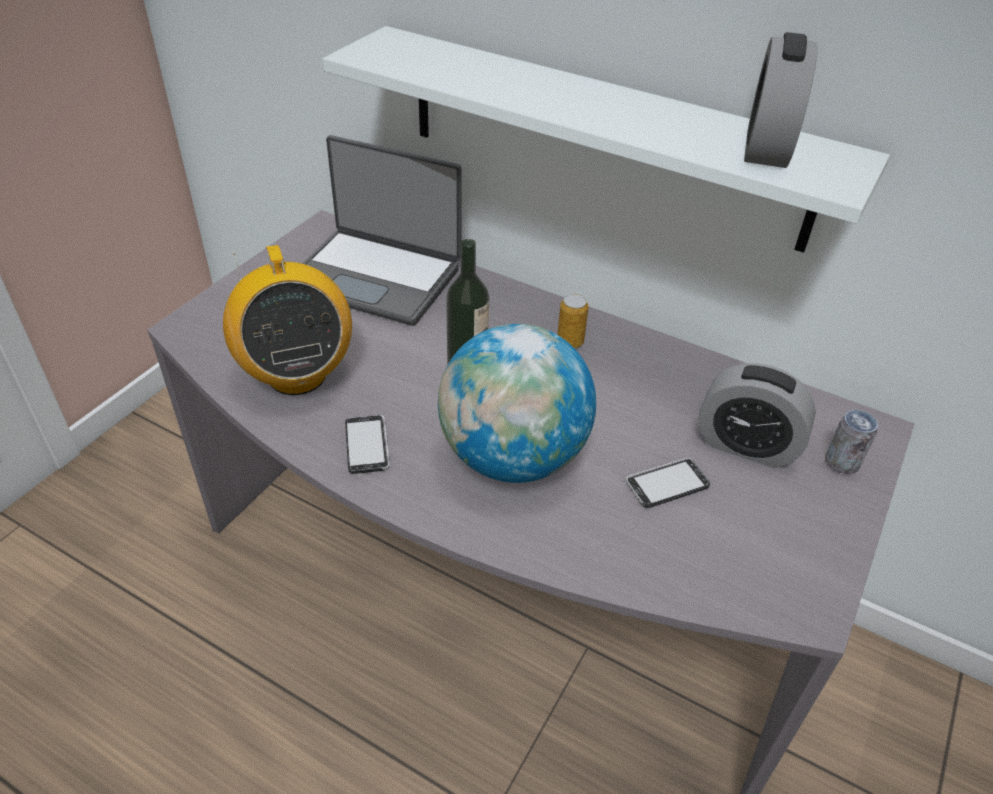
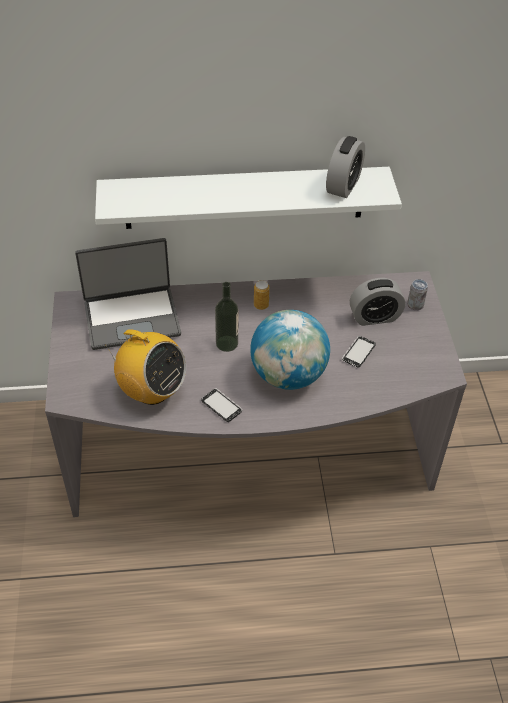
camera: 35 degrees left, 5 degrees up
(766, 148) = (343, 185): alarm clock -> alarm clock turned 135 degrees counterclockwise

